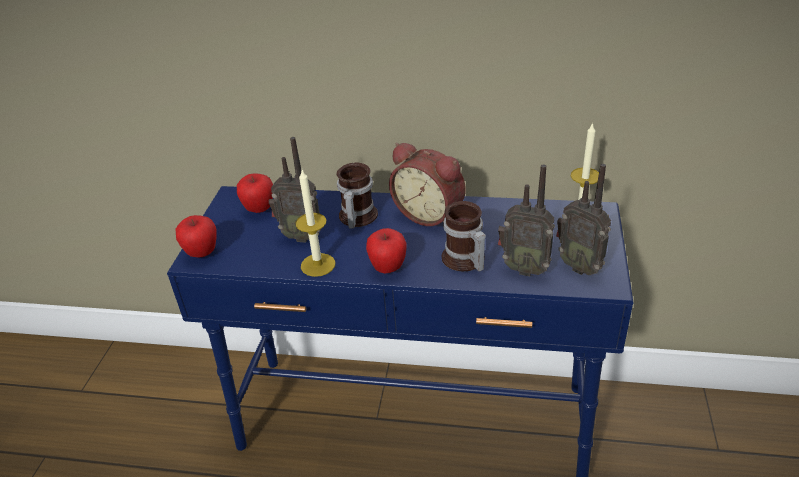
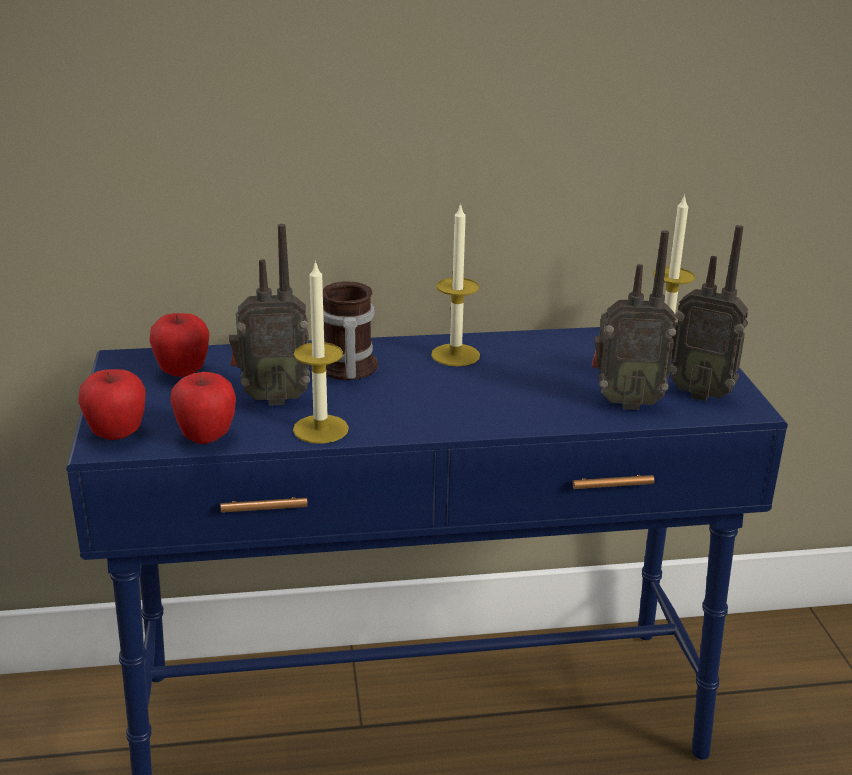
camera: 20 degrees left, 10 degrees down
(388, 268) = (431, 422): apple -> apple (206, 438)
(430, 214) = (455, 355): alarm clock -> candle
(463, 261) = (537, 402): mug -> none

